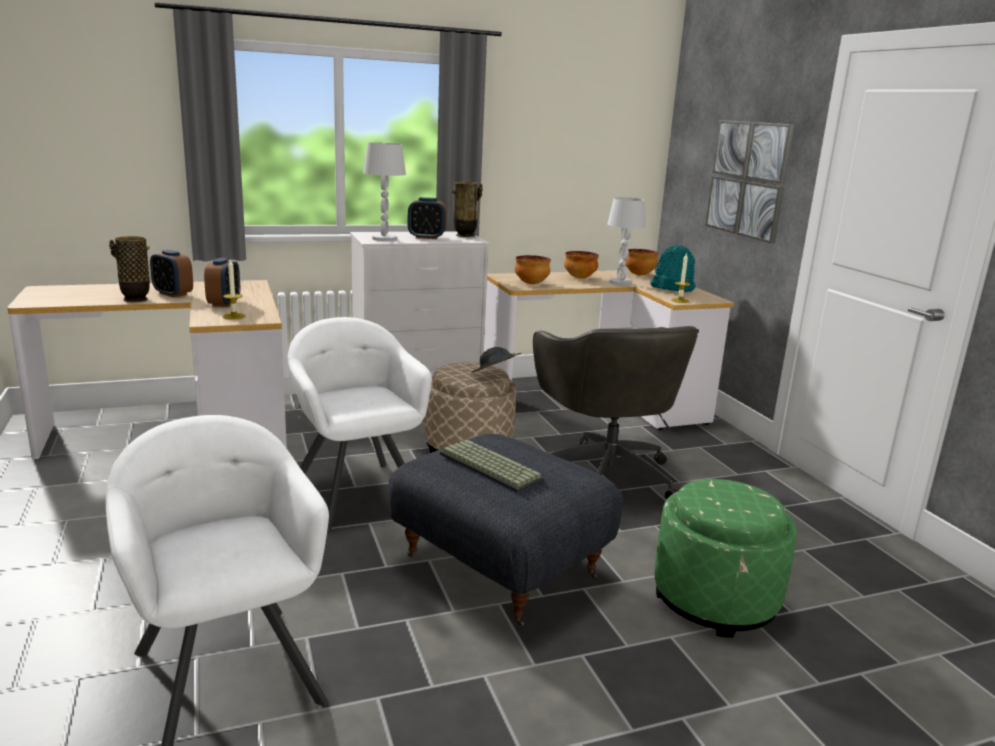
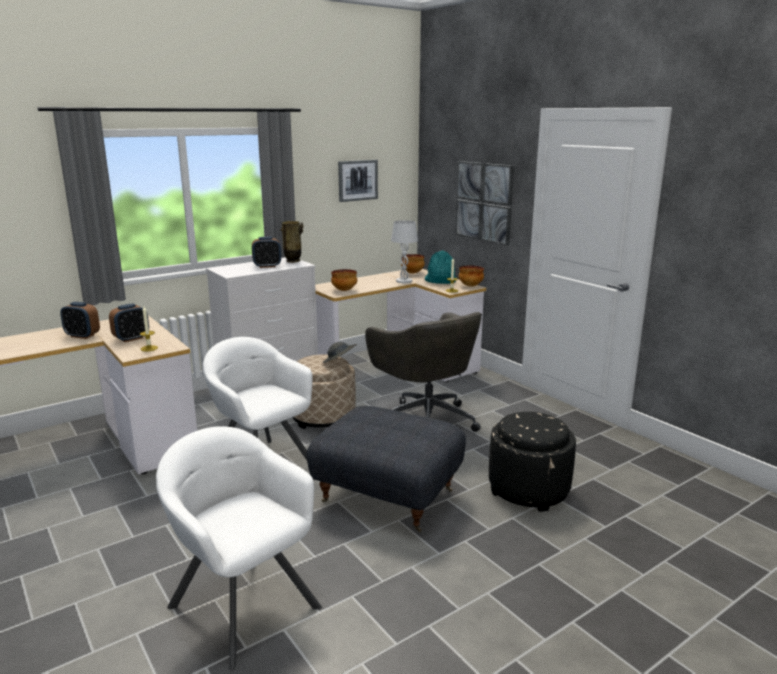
camera: 15 degrees left, 0 degrees up
(135, 300) = (57, 345): vase -> none
(224, 303) = (131, 338): alarm clock -> alarm clock turned 60 degrees clockwise
(384, 239) = (238, 271): white table lamp -> none
(488, 467) = (377, 430): keyboard -> none
(578, 140) = (357, 180): none -> picture
(580, 278) = (374, 281): bowl -> bowl (470, 286)
(715, 599) = (528, 489): green ottoman -> black ottoman

